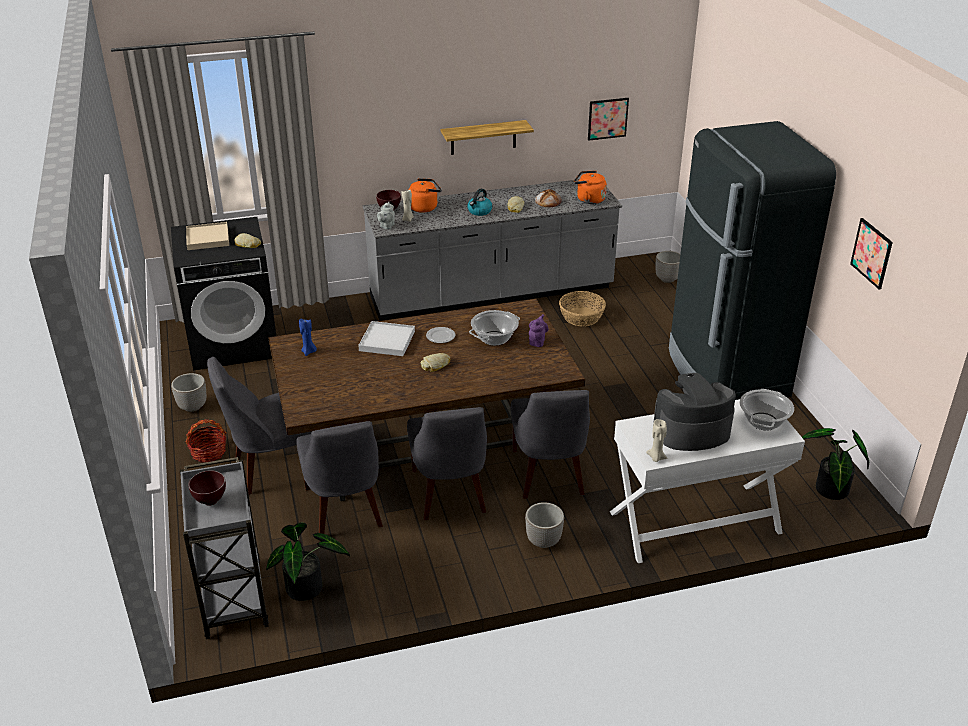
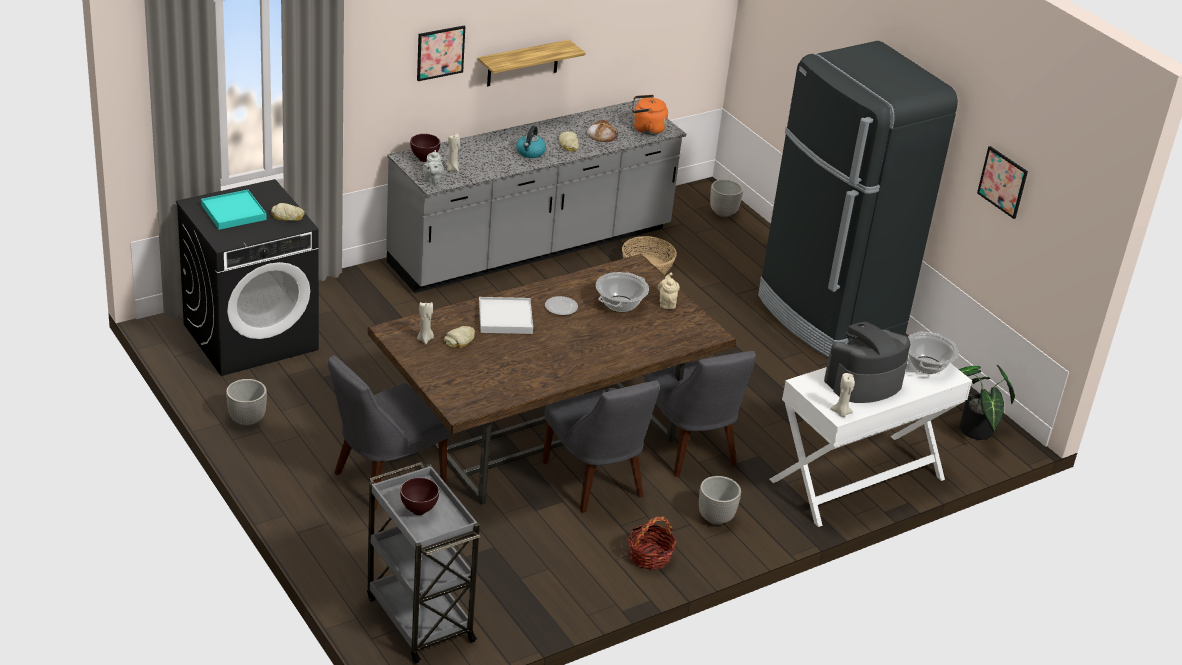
camera: 20 degrees left, 0 degrees up
(208, 238) = (233, 212): beige tray -> turquoise tray
(208, 452) = (298, 470): basket -> basket (649, 556)
(308, 589) = (496, 599): potted plant -> none
(309, 352) = (425, 339): blue candle -> beige candle
(344, 510) = (490, 513): grey chair -> none
(425, 207) = (464, 152): orange kettle -> none
(436, 365) = (573, 340): bread -> bread (460, 340)
(537, 341) = (667, 303): purple teapot -> beige teapot
(607, 118) = (654, 31): picture -> picture (440, 52)

